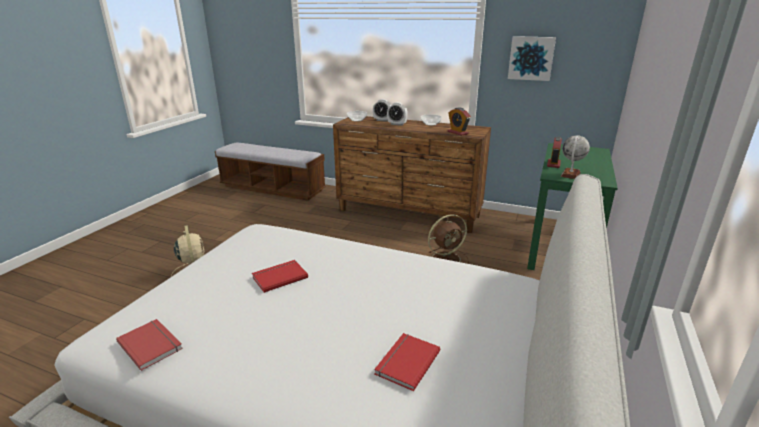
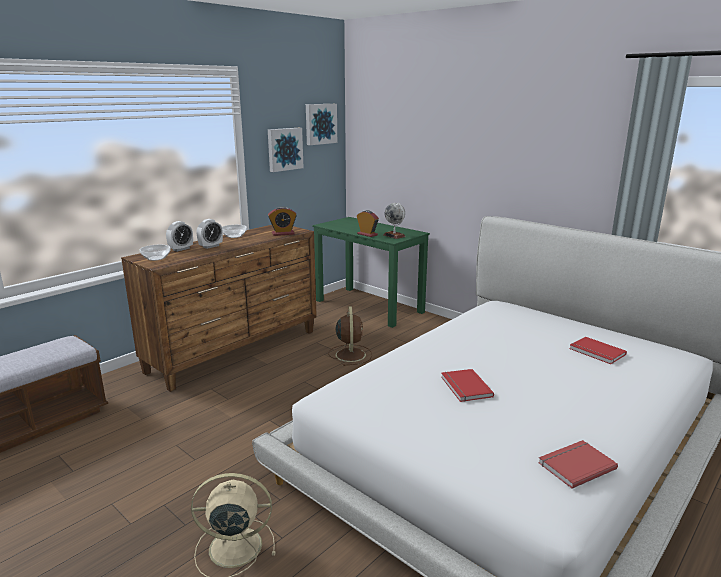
camera: 70 degrees left, 5 degrees down
(590, 35) = (320, 124): none -> picture

